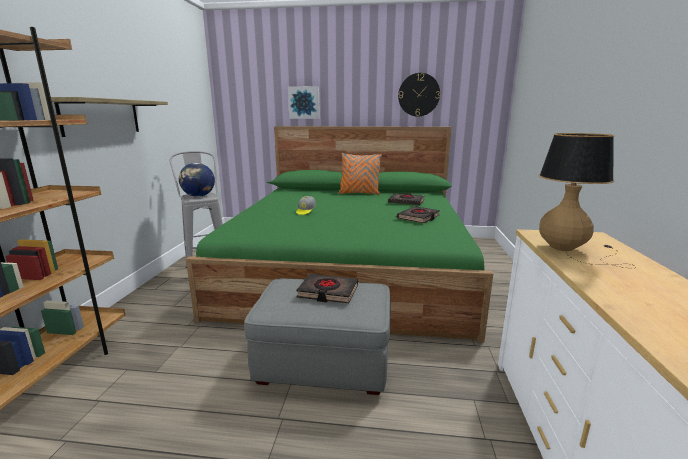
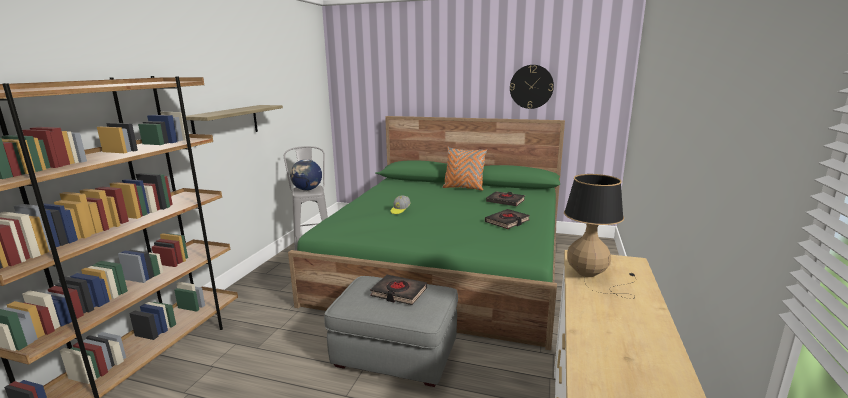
camera: 10 degrees right, 0 degrees up
(304, 102) = (415, 93): picture -> none

